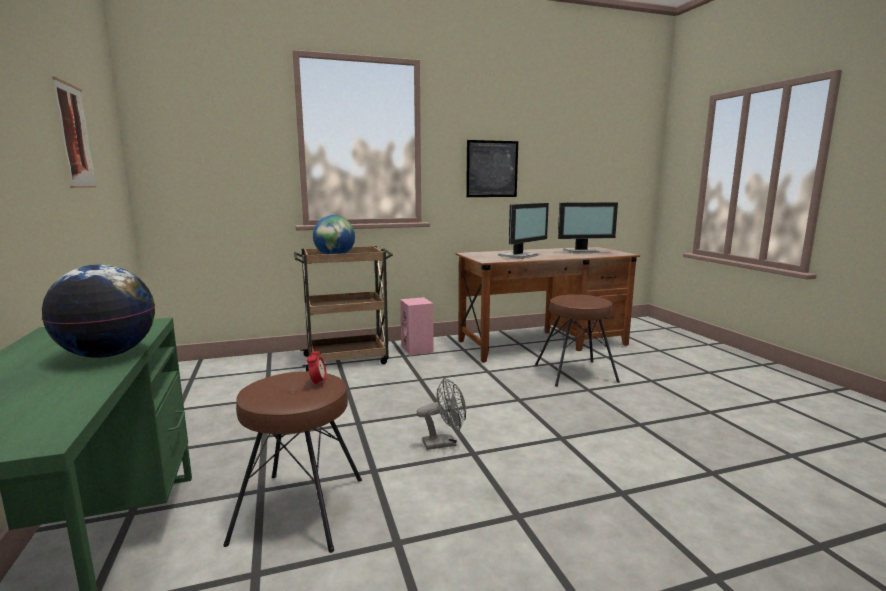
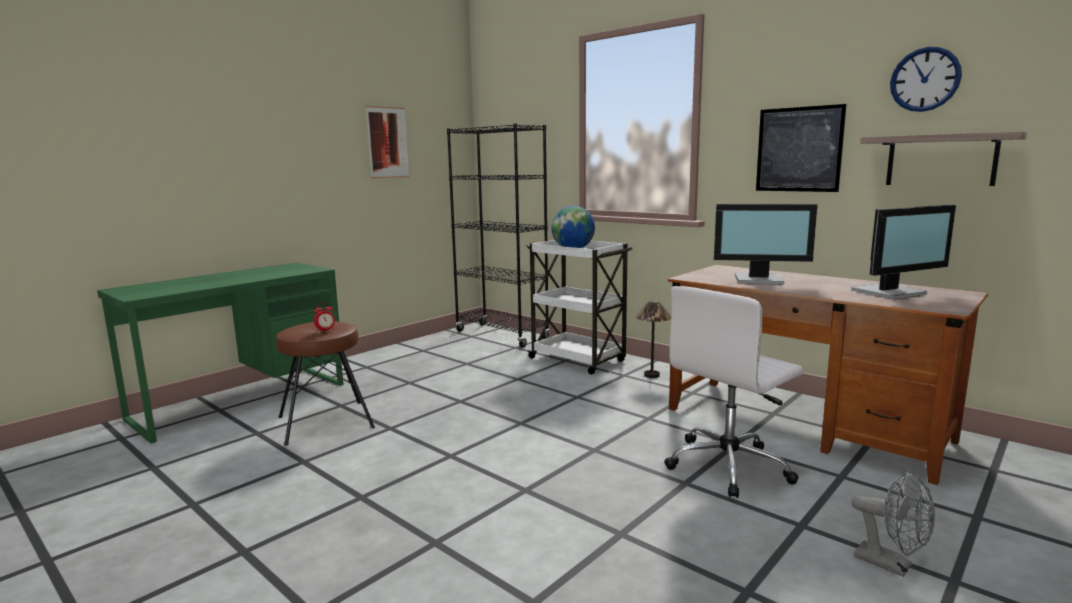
camera: 60 degrees right, 0 degrees up
(108, 354) = (252, 278): globe -> none
(223, 367) = (502, 335): none -> black bookcase
(347, 359) = (578, 360): brown cart -> white cart
(418, 349) = (652, 375): pink speaker -> table lamp
(444, 443) = (458, 440): grey fan -> grey fan (891, 565)
(554, 131) = (925, 79): none -> wall clock
(563, 177) = (941, 160): none -> shelf
(575, 373) = (729, 466): brown stool -> white office chair
(582, 251) = (891, 292): monitor -> monitor turned 75 degrees counterclockwise

